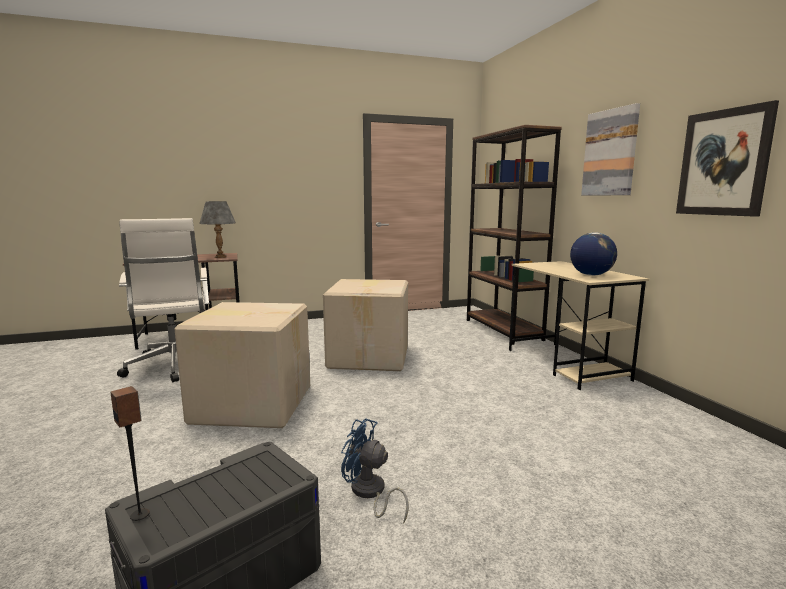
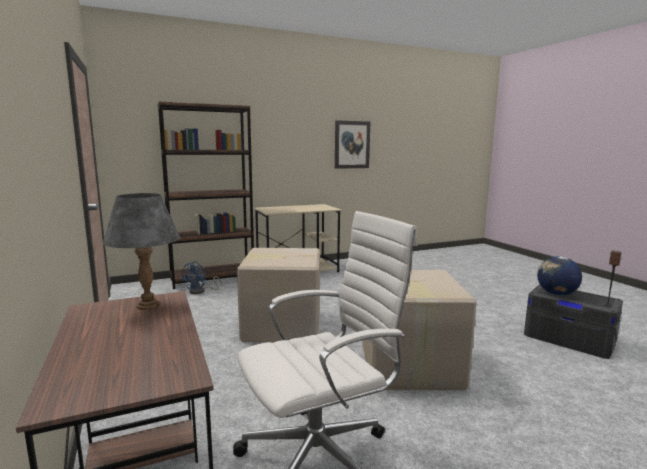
camera: 95 degrees left, 0 degrees up
(370, 493) = (482, 316): blue fan -> blue fan (200, 291)
(591, 275) = (316, 208): globe -> globe (556, 294)
(610, 153) = (286, 133): picture -> none

